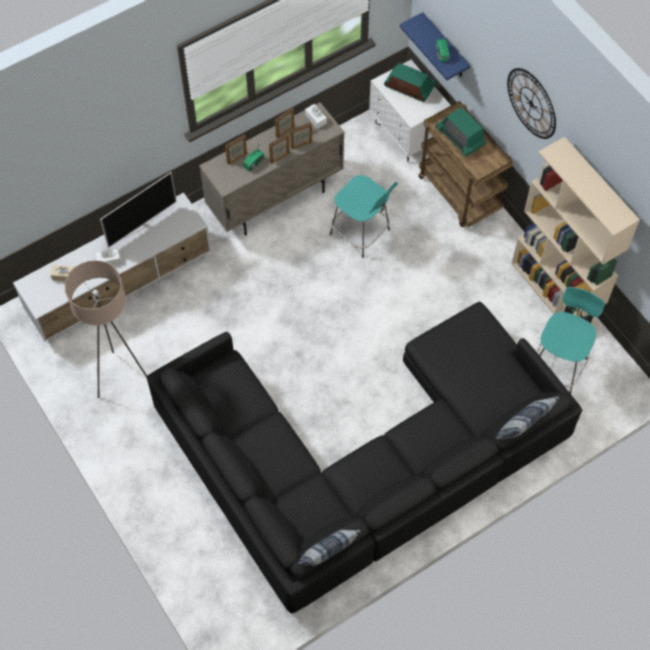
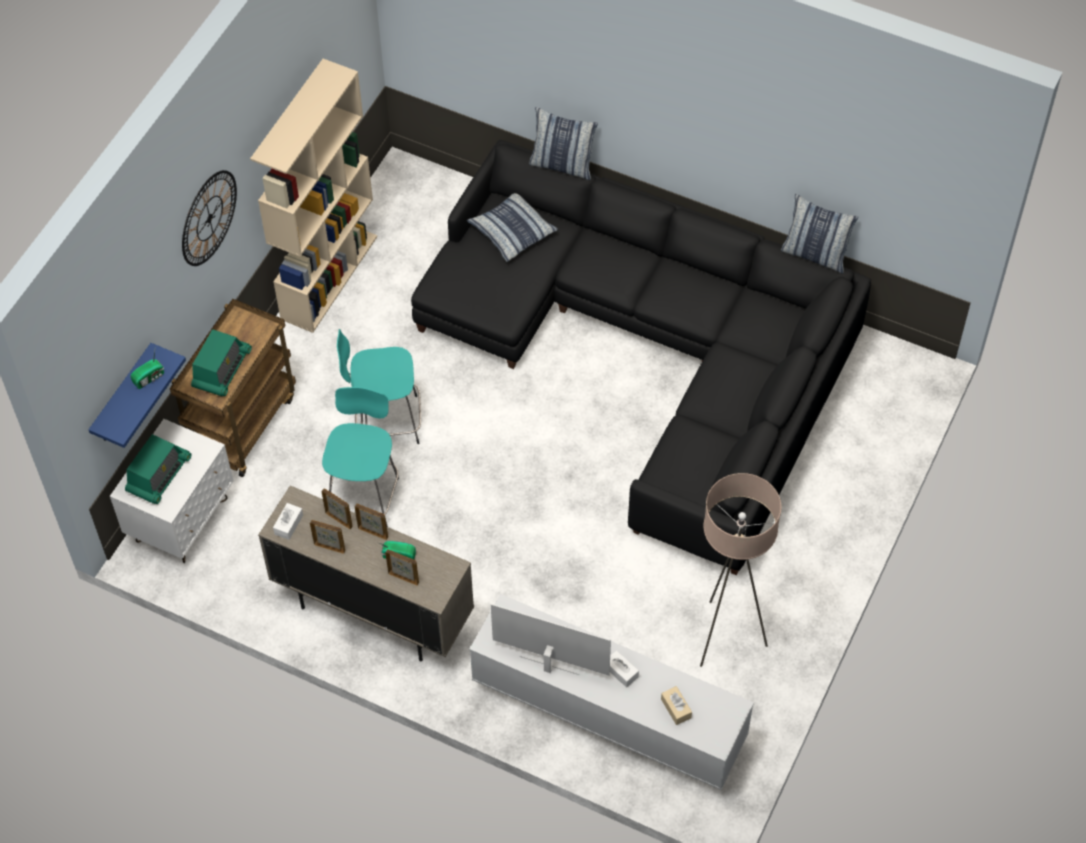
camera: 120 degrees left, 5 degrees down
(409, 87) = (159, 475): radio -> radio turned 150 degrees counterclockwise
(498, 388) = (512, 231): none -> pillow
(558, 365) = (419, 238): turquoise stool -> turquoise stool (385, 421)

